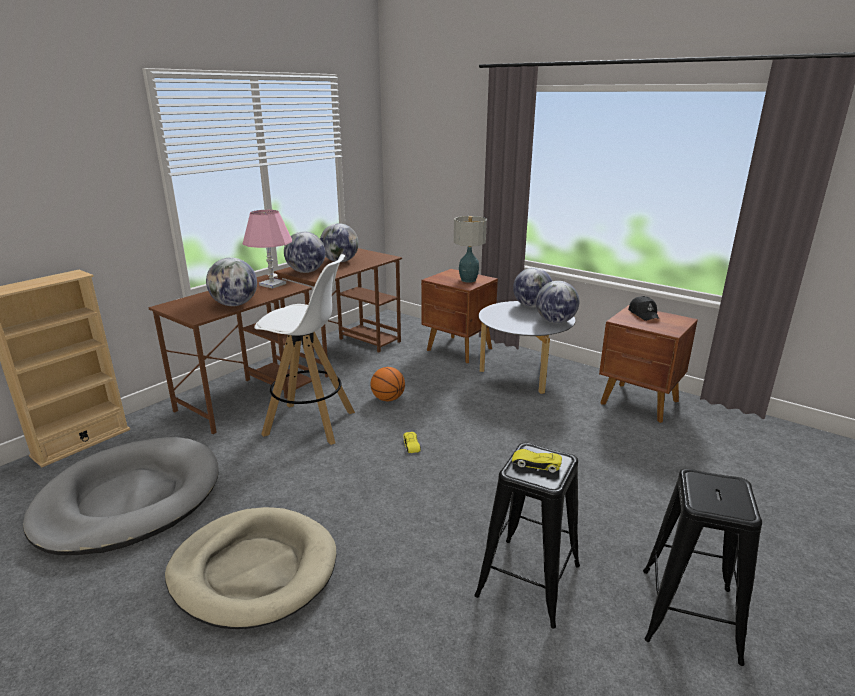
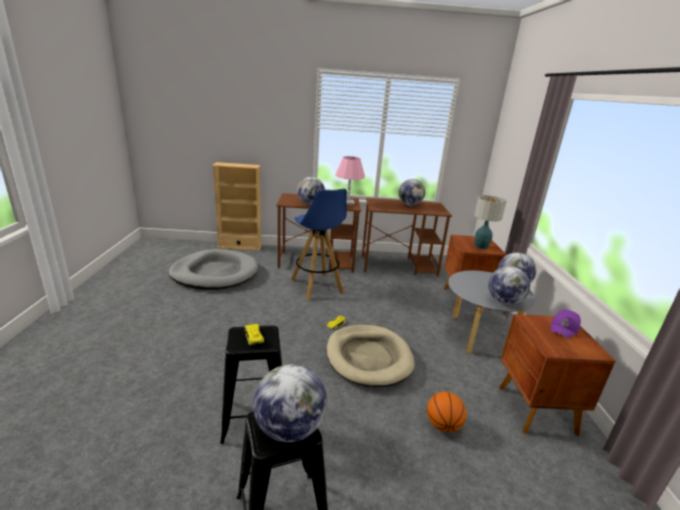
camera: 50 degrees right, 0 degrees up
(254, 570) = (195, 322): beige dog bed -> beige dog bed (368, 357)
(306, 272) = (378, 203): globe -> globe (289, 428)
(311, 423) = (317, 286): white stool -> blue stool
(388, 399) = (371, 298): basketball -> basketball (443, 425)
(644, 314) = (564, 328): black cap -> purple cap

